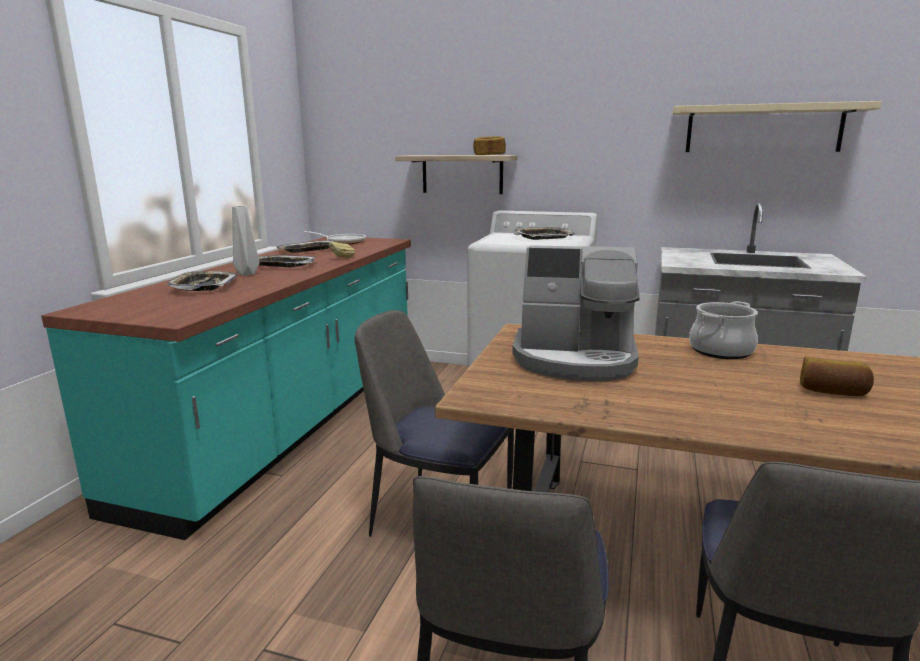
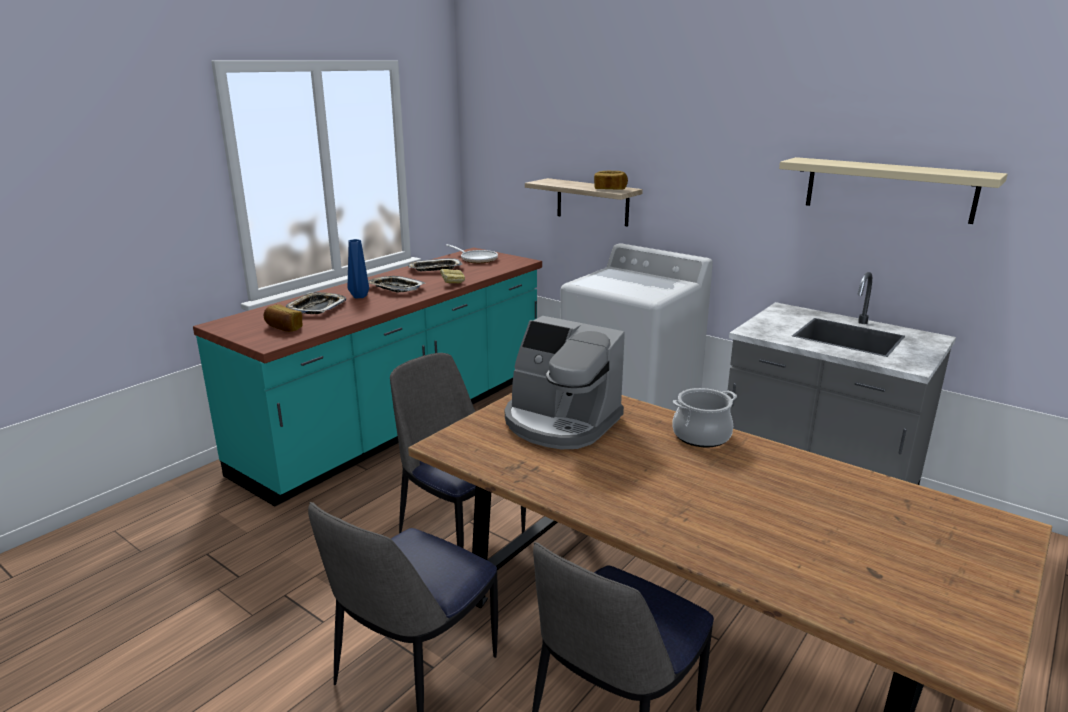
camera: 20 degrees right, 5 degrees up
(247, 274) = (359, 297): grey vase -> blue vase
(543, 237) = (644, 281): tray -> none
(832, 392) = (739, 496): bread -> bread (283, 328)

